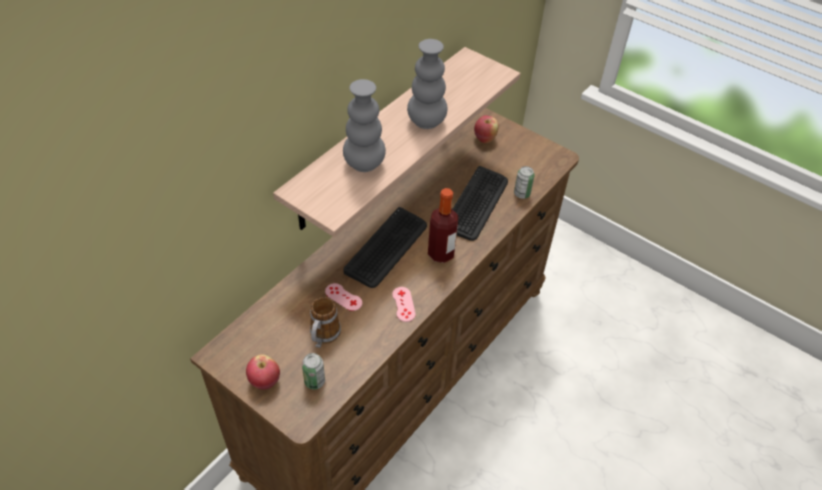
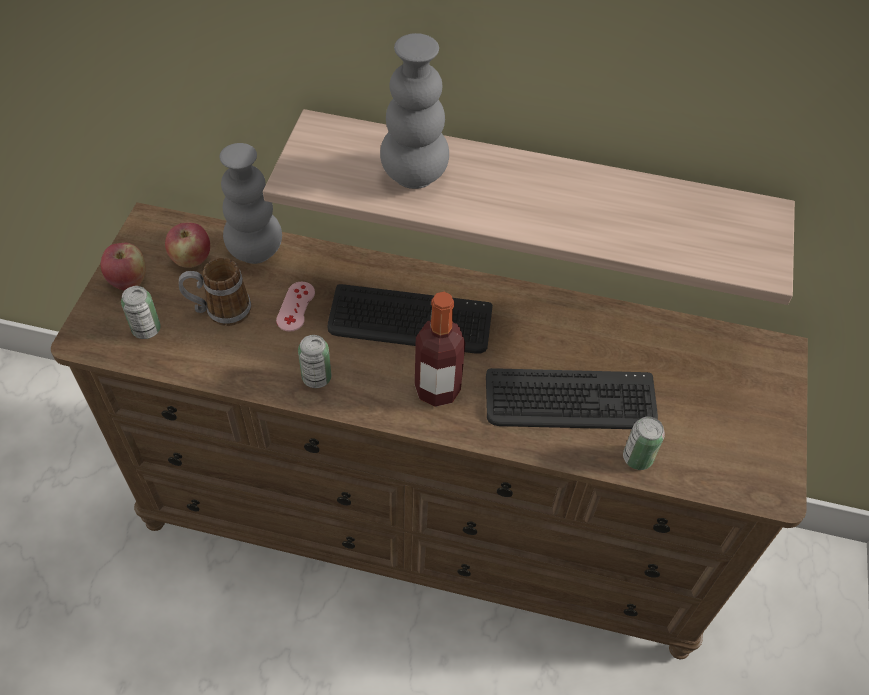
camera: 65 degrees right, 5 degrees up
(403, 304) = (316, 377): pink game controller -> can
(426, 122) = (558, 212): grey vase -> grey vase (255, 251)
(484, 138) = (729, 363): apple -> apple (191, 259)

